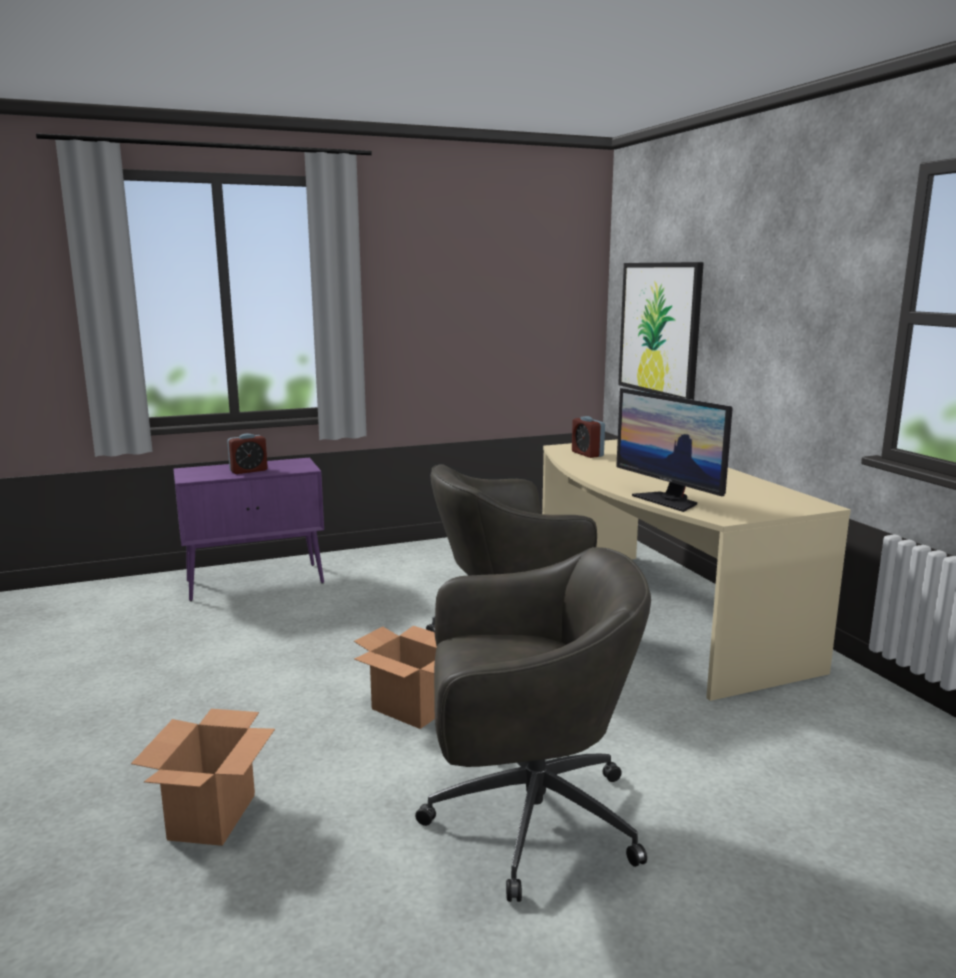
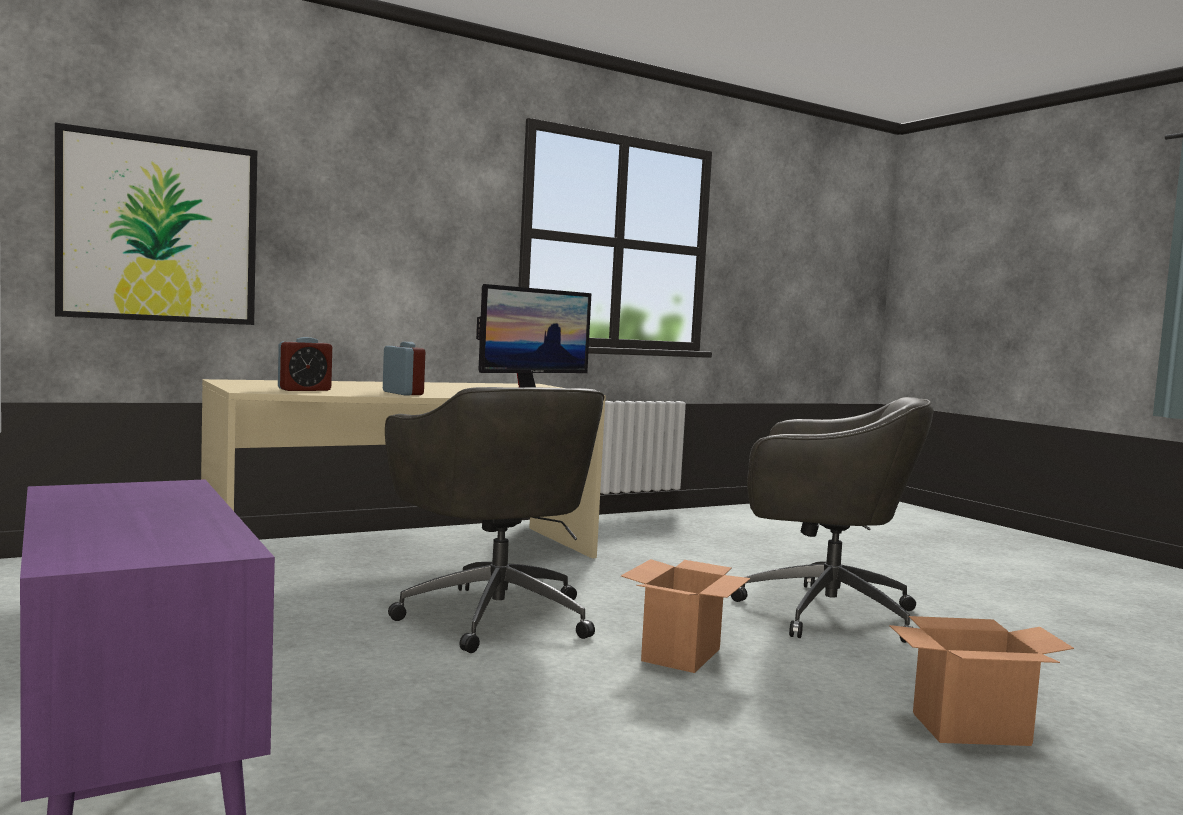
camera: 100 degrees left, 10 degrees down
(248, 471) = (159, 513): alarm clock -> alarm clock (402, 393)
(526, 819) = (822, 612): grey office chair -> grey office chair turned 120 degrees clockwise

